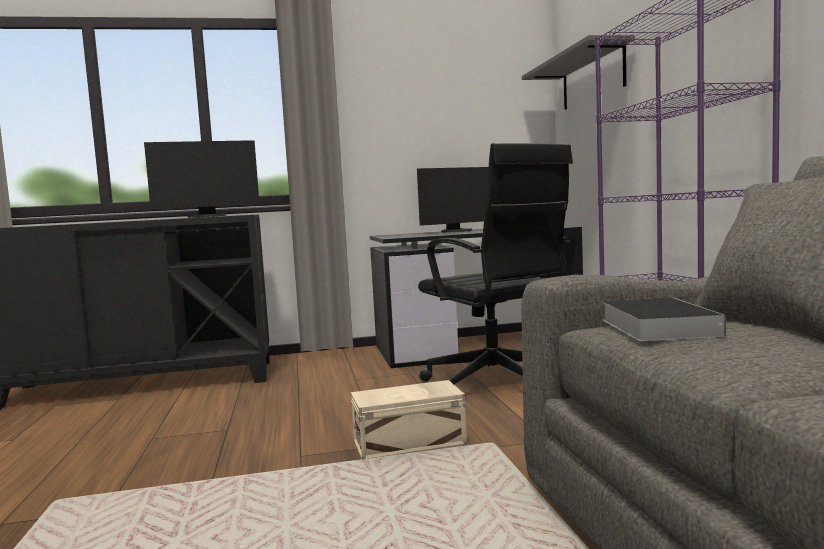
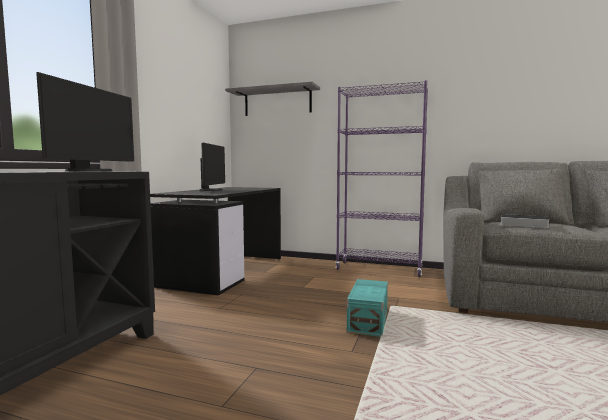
camera: 60 degrees left, 0 degrees up
(411, 443) = (369, 320): beige storage box -> turquoise storage box
(497, 386) = (308, 285): black office chair -> none

